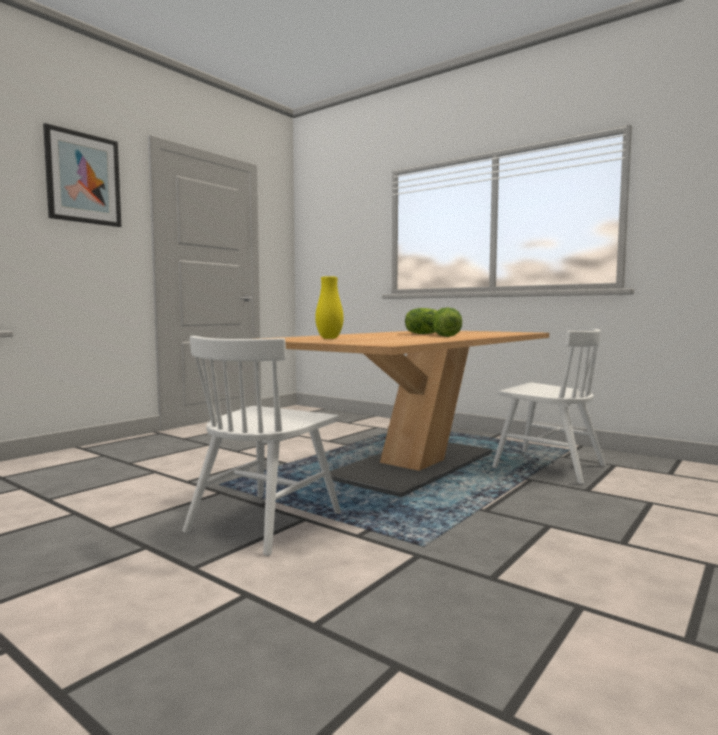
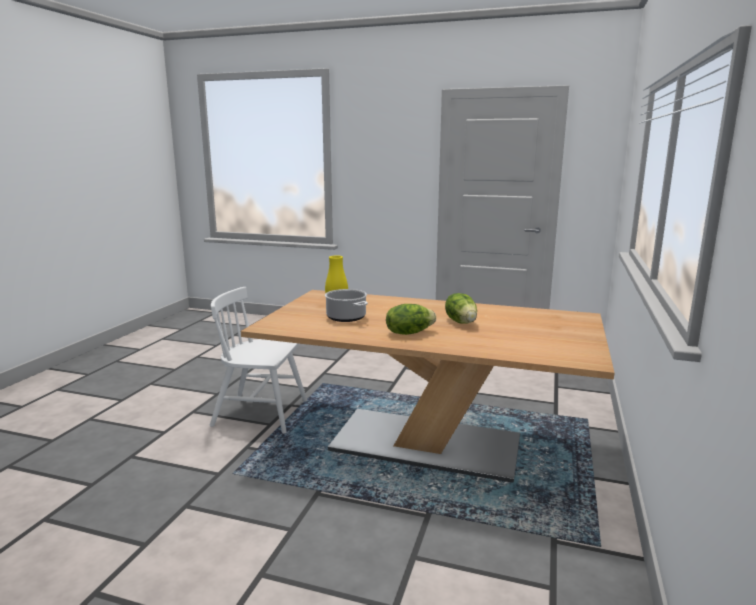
camera: 70 degrees right, 10 degrees up
(83, 178) = (386, 138): picture -> none
(379, 338) = (346, 317): none -> cooking pot
(548, 466) = (492, 527): white chair -> none

